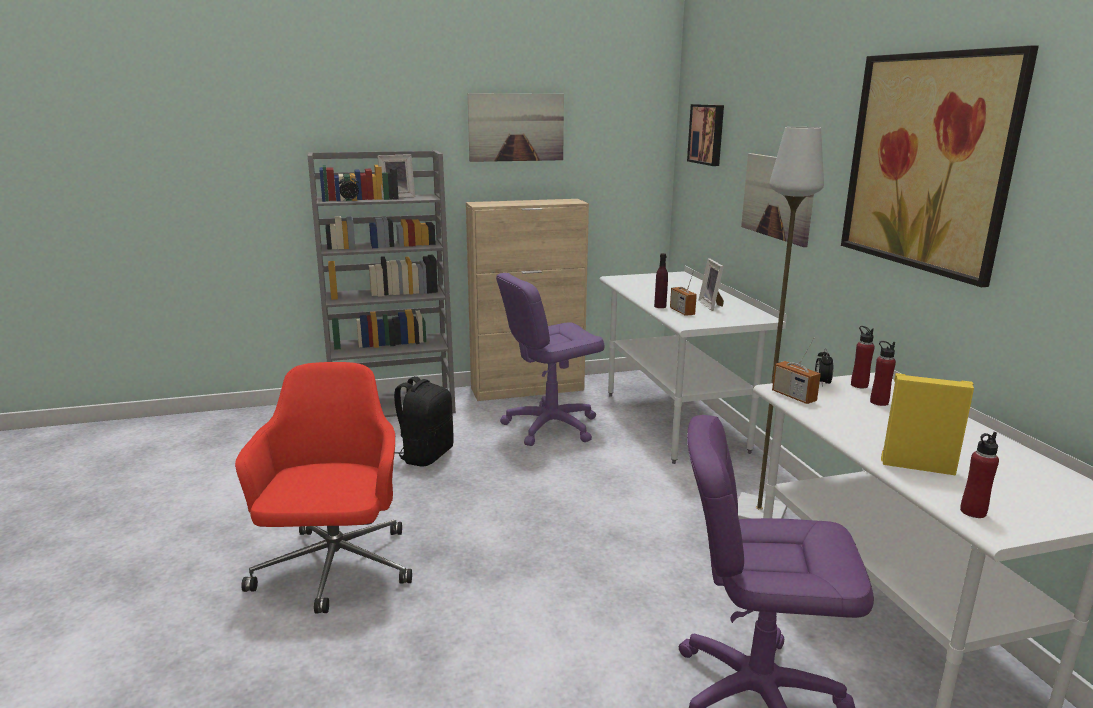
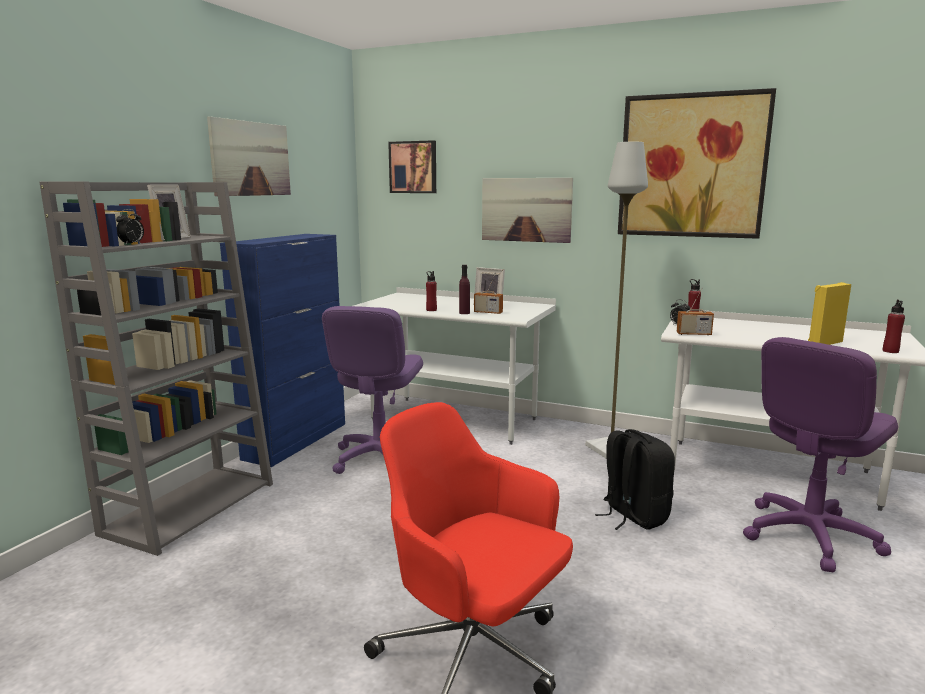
camera: 50 degrees left, 5 degrees down
(425, 455) = (327, 528): black backpack -> black backpack (633, 516)
(528, 389) = (297, 440): beige cabinet -> blue cabinet
(879, 402) = (723, 326): red bottle -> red bottle (431, 310)

